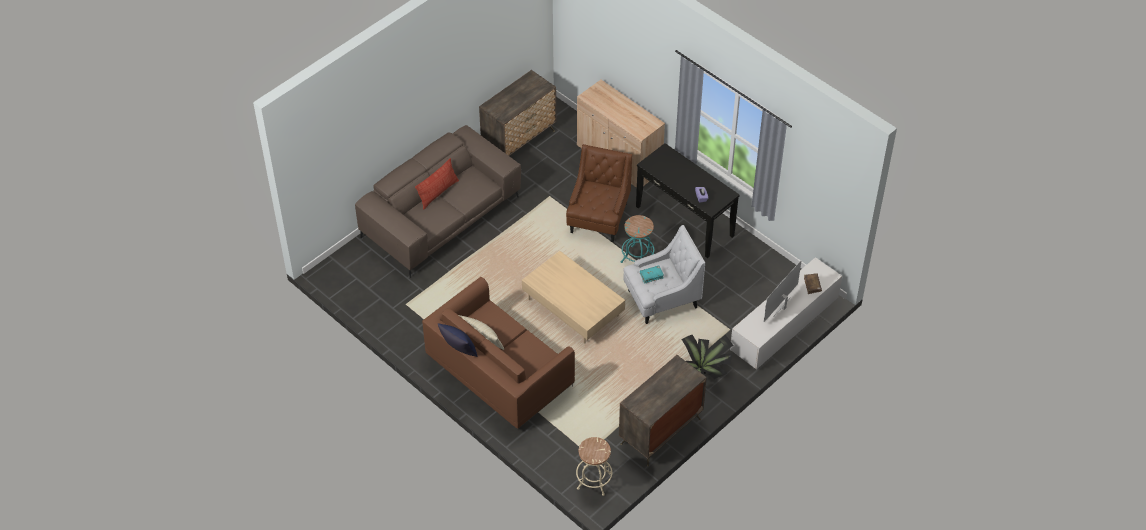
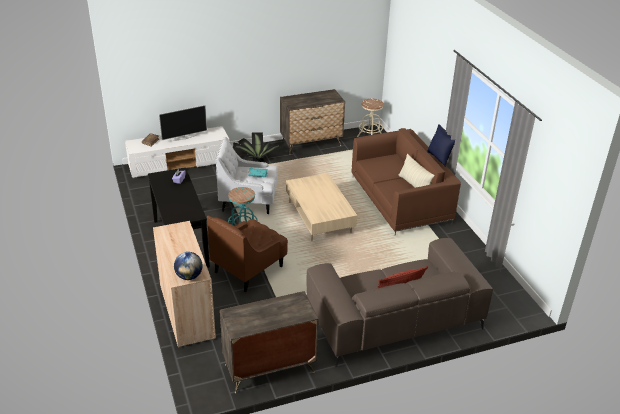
camera: 155 degrees left, 15 degrees down
(595, 92) = (189, 276): none -> globe

